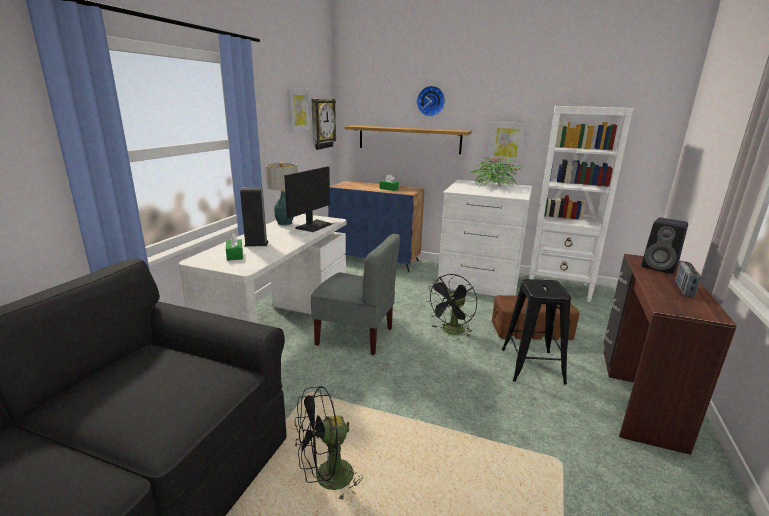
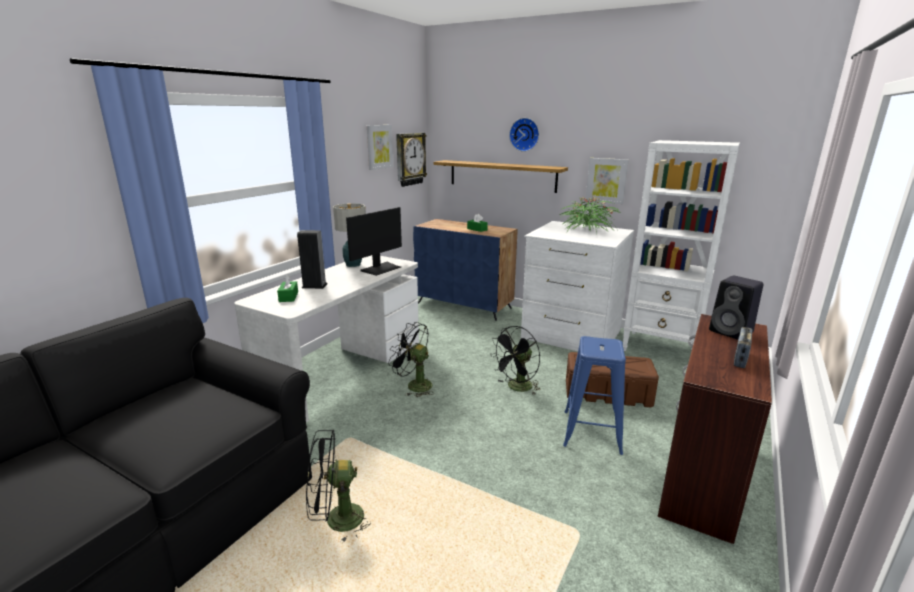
camera: 10 degrees right, 0 degrees up
(356, 336) = (414, 385): grey chair -> black fan
(532, 366) = (591, 432): black stool -> blue stool

